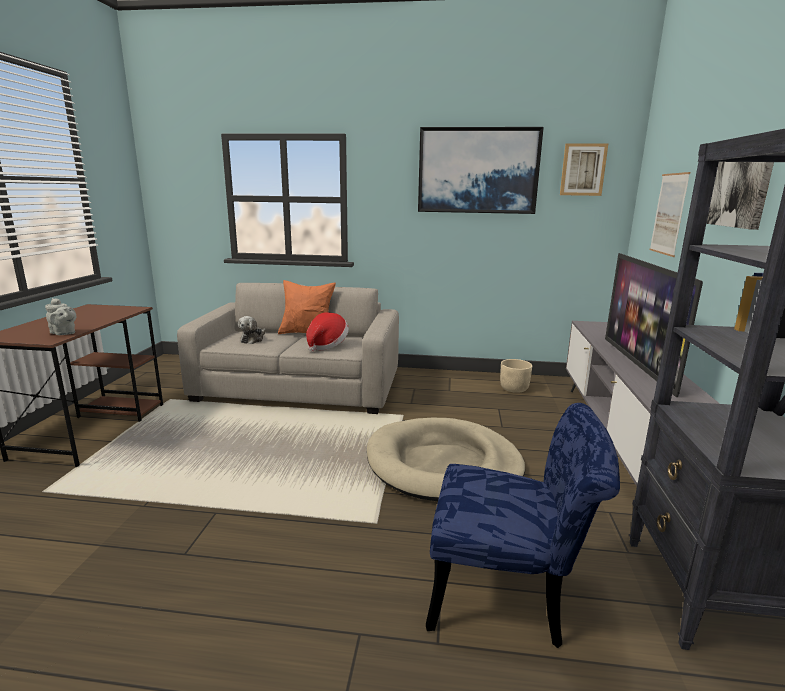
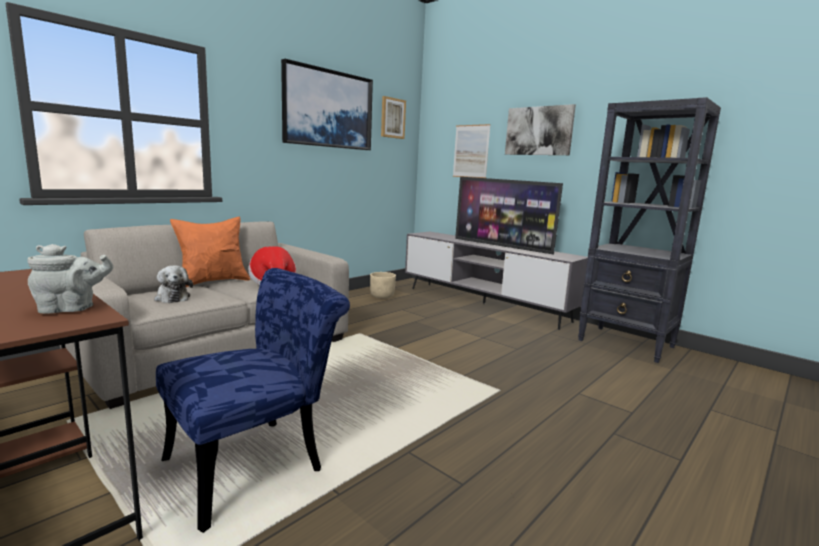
camera: 55 degrees left, 5 degrees down
(443, 464) = (451, 347): beige dog bed -> none
(509, 594) = (602, 380): blue chair -> blue chair (257, 462)

